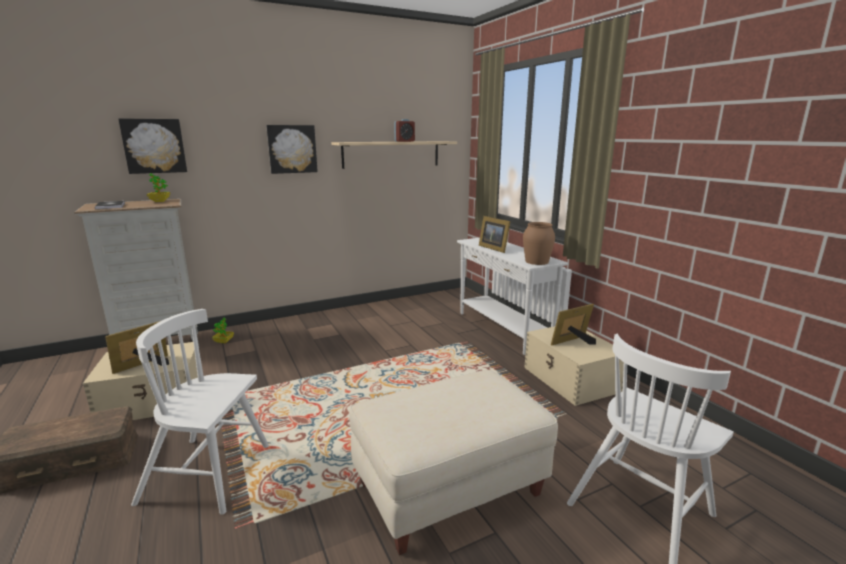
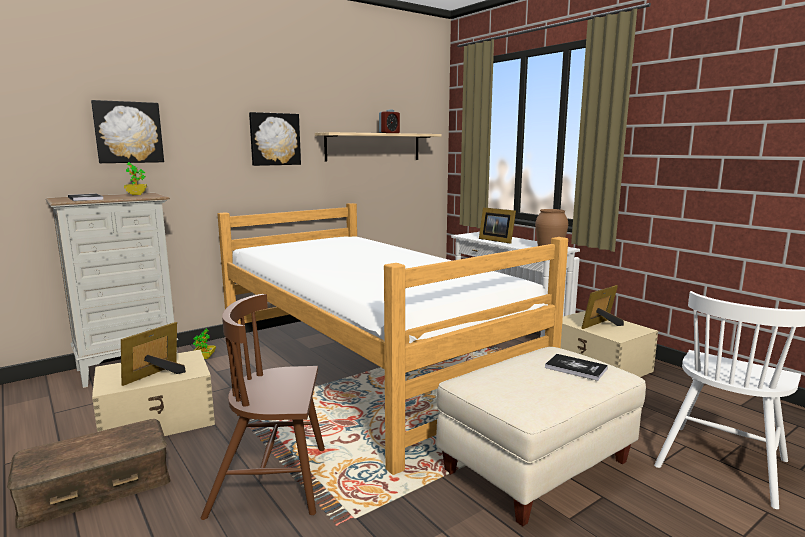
camera: 10 degrees left, 5 degrees down
(213, 473) = (277, 480): white chair -> brown chair
(354, 361) = (368, 365): none -> bed
(488, 401) = (576, 368): none -> book

